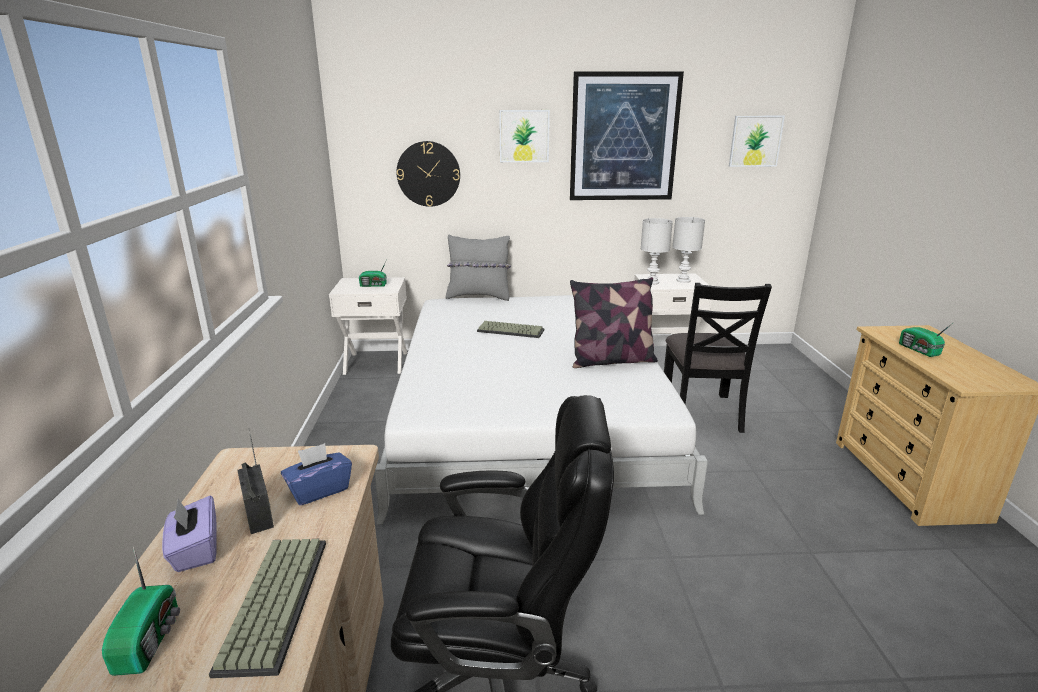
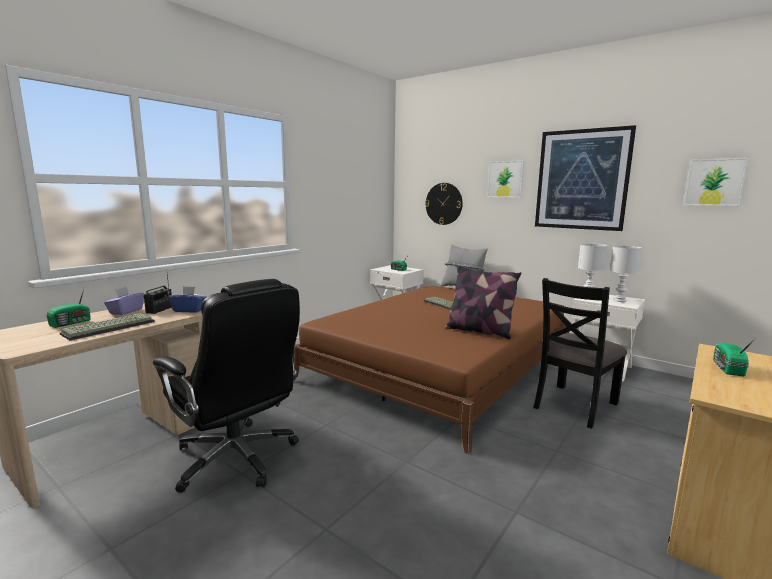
camera: 40 degrees right, 10 degrees down
(528, 414) = (441, 366): white bed -> brown bed

